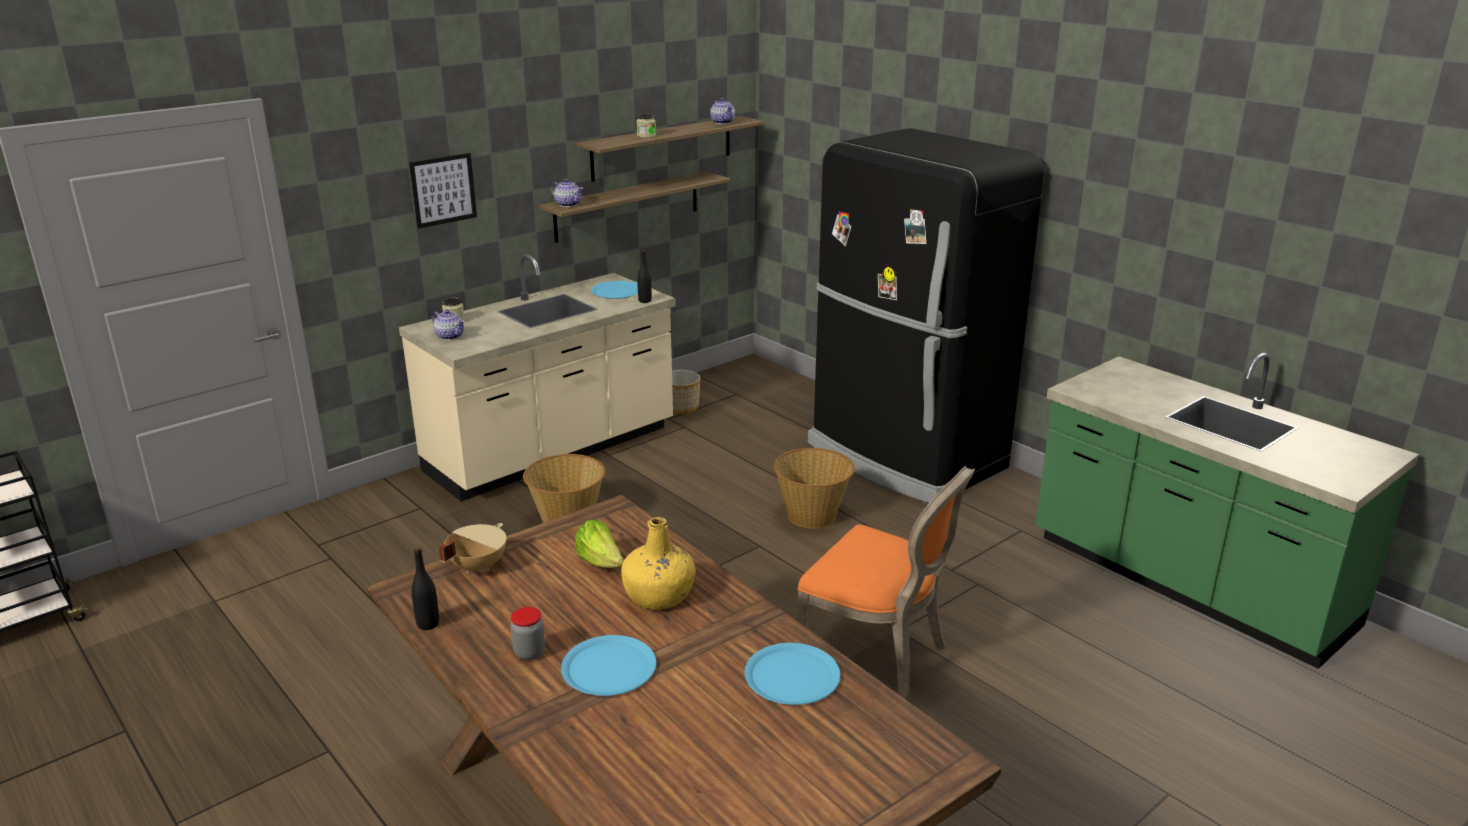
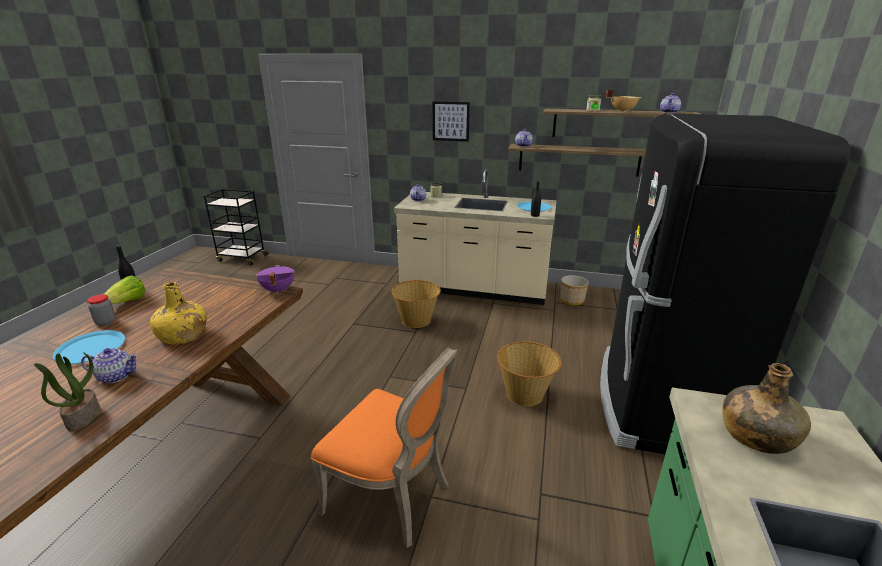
camera: 55 degrees right, 0 degrees up
(476, 566) = (195, 281): beige cooking pot -> beige cooking pot (622, 111)
(601, 563) = (215, 308): lettuce -> lettuce (127, 302)
(604, 511) = (277, 290): none -> purple cooking pot
(716, 650) = (116, 376): none -> teapot
(792, 675) = (82, 416): blue plate -> potted plant
(878, 653) = (393, 497): orange chair -> orange chair turned 60 degrees counterclockwise
(1118, 389) = (756, 435): none -> green bottle

